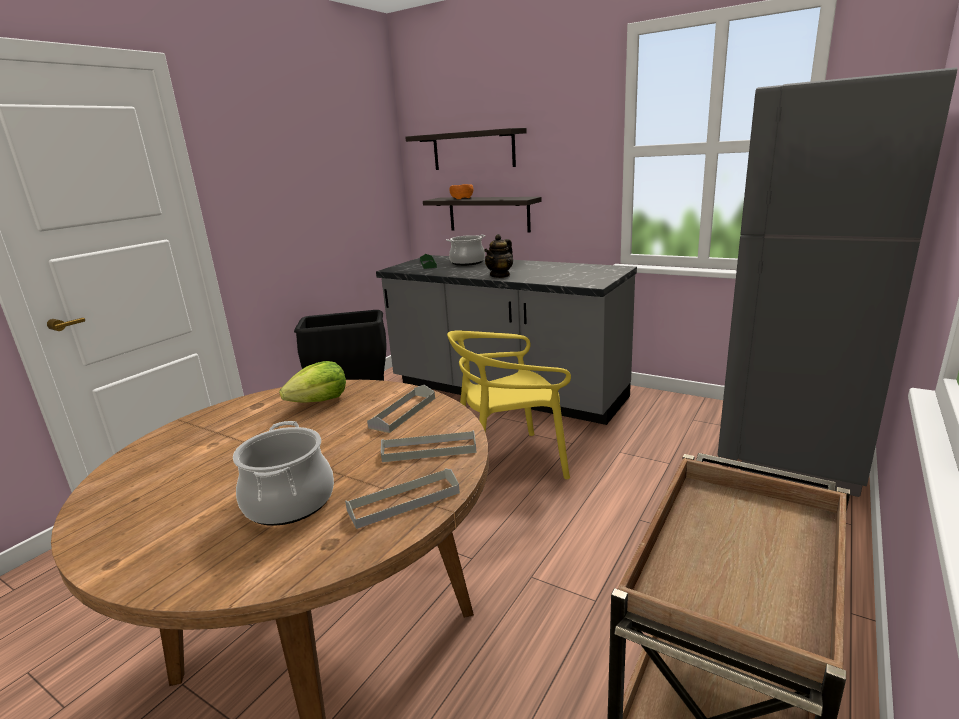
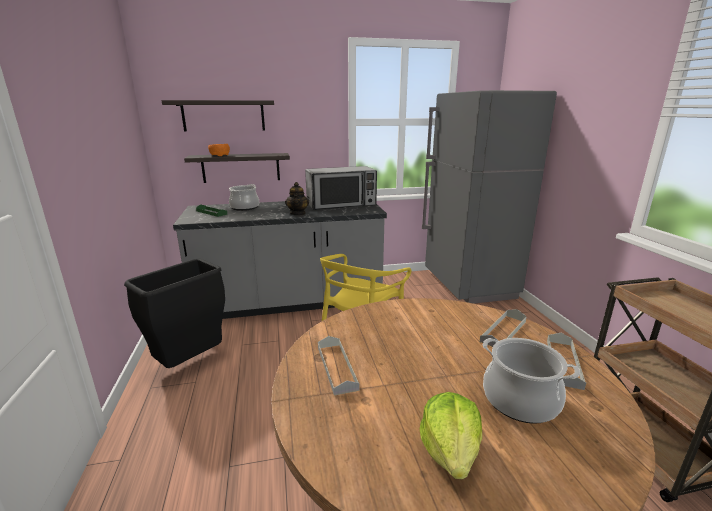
camera: 45 degrees left, 0 degrees up
(319, 401) = (362, 333): lettuce -> lettuce (450, 450)
(403, 412) = (435, 317): grey tray -> grey tray (337, 367)
(574, 272) = (341, 204): none -> microwave

